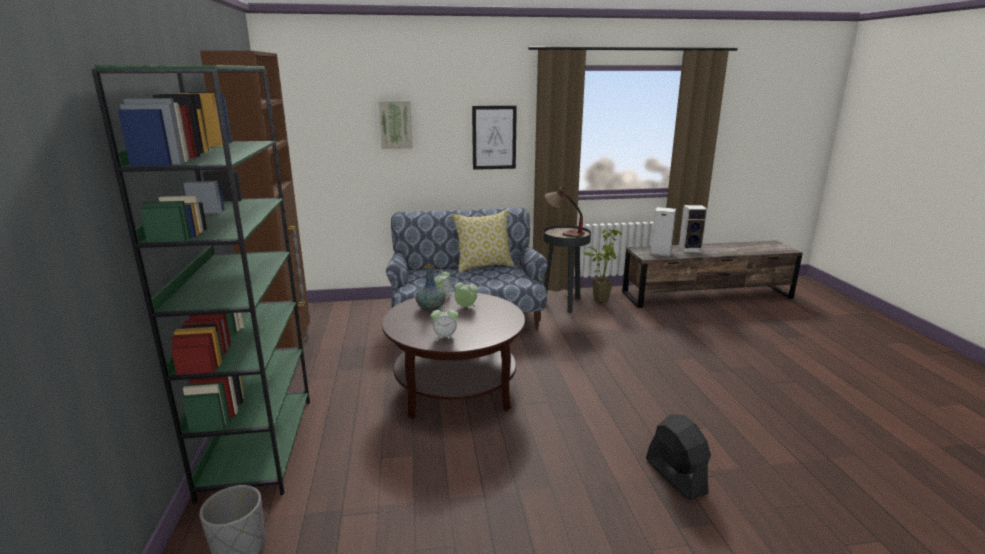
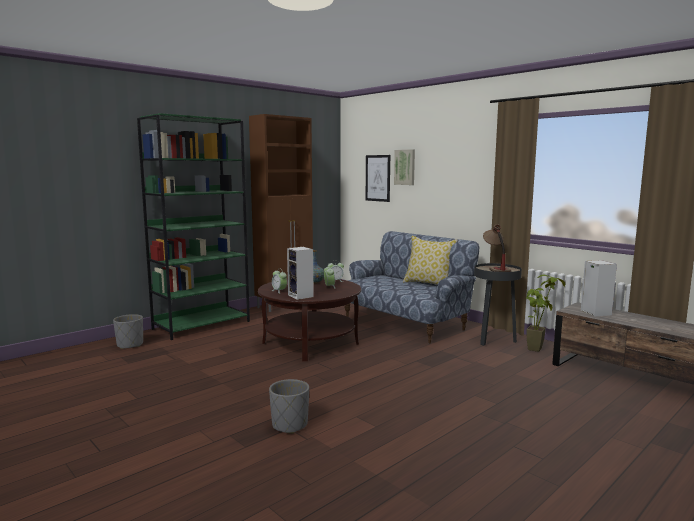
camera: 55 degrees right, 10 degrees down
(494, 137) = (469, 179): picture -> picture (378, 178)
(675, 476) = (290, 425): black fan -> grey planter
(690, 249) = (643, 320): speaker -> speaker (301, 296)

